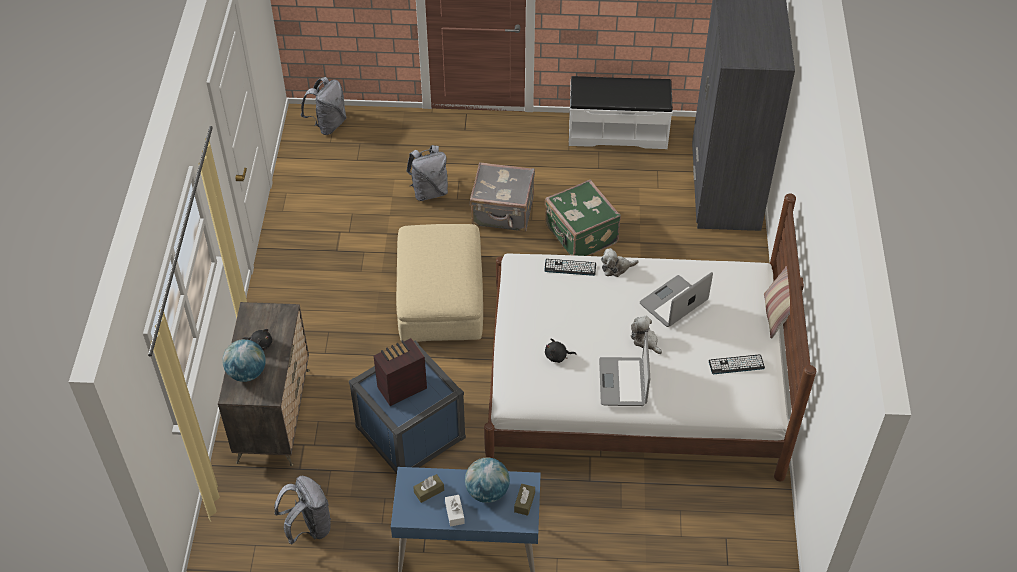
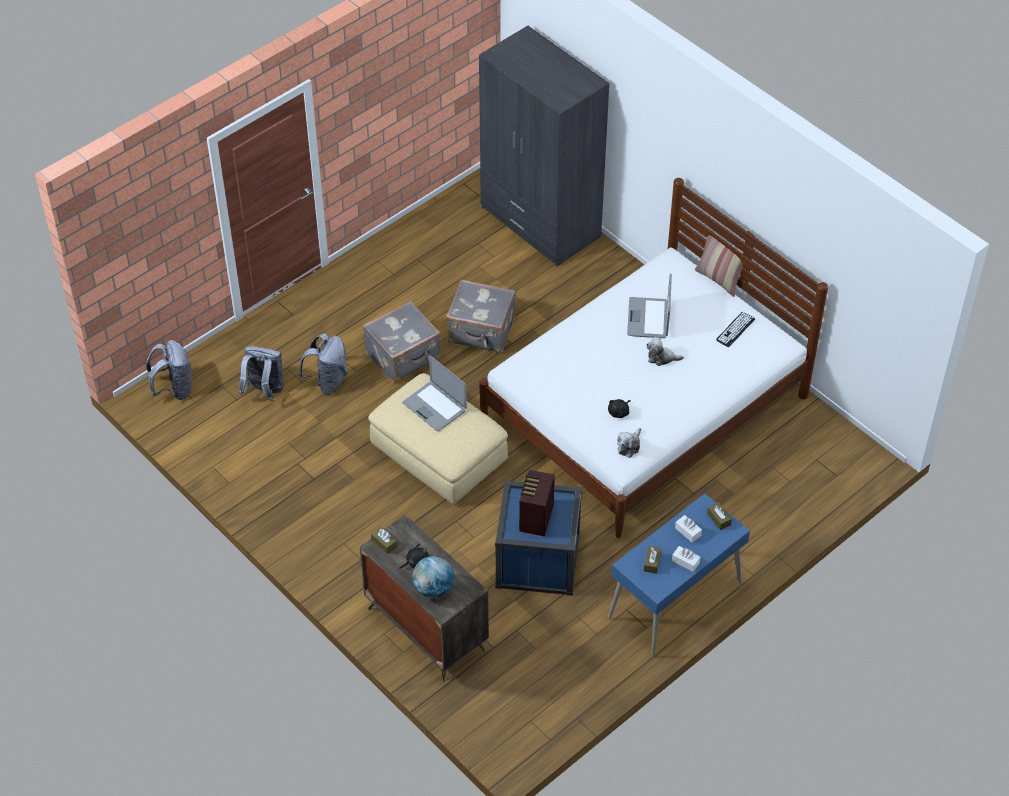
camera: 45 degrees left, 0 degrees up
(258, 312) = (384, 543): none -> brown tissue box
(308, 527) = (551, 678): grey backpack -> grey backpack (264, 391)
(487, 491) = (688, 532): globe -> white tissue box
(570, 267) = (551, 346): keyboard -> none
(580, 235) = (481, 331): green suitcase -> grey suitcase
(616, 268) = (582, 323): plush toy -> plush toy (629, 446)
(617, 131) = (412, 234): white bench -> none
(623, 382) = (681, 396): laptop -> laptop (435, 406)

